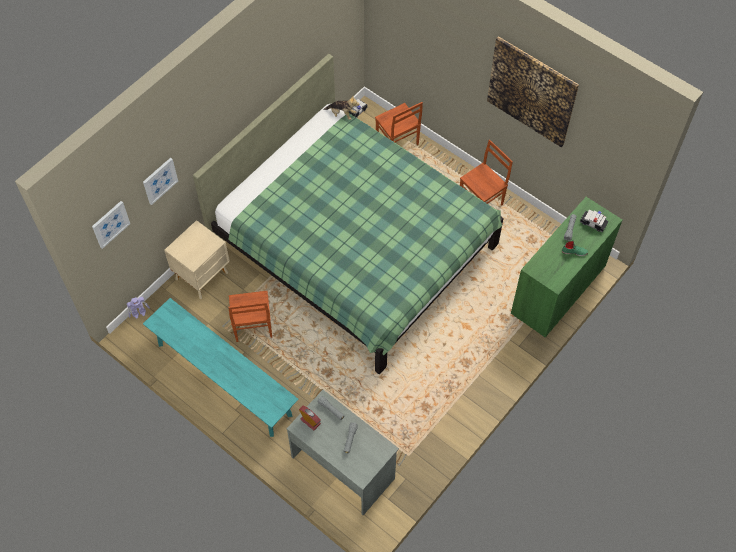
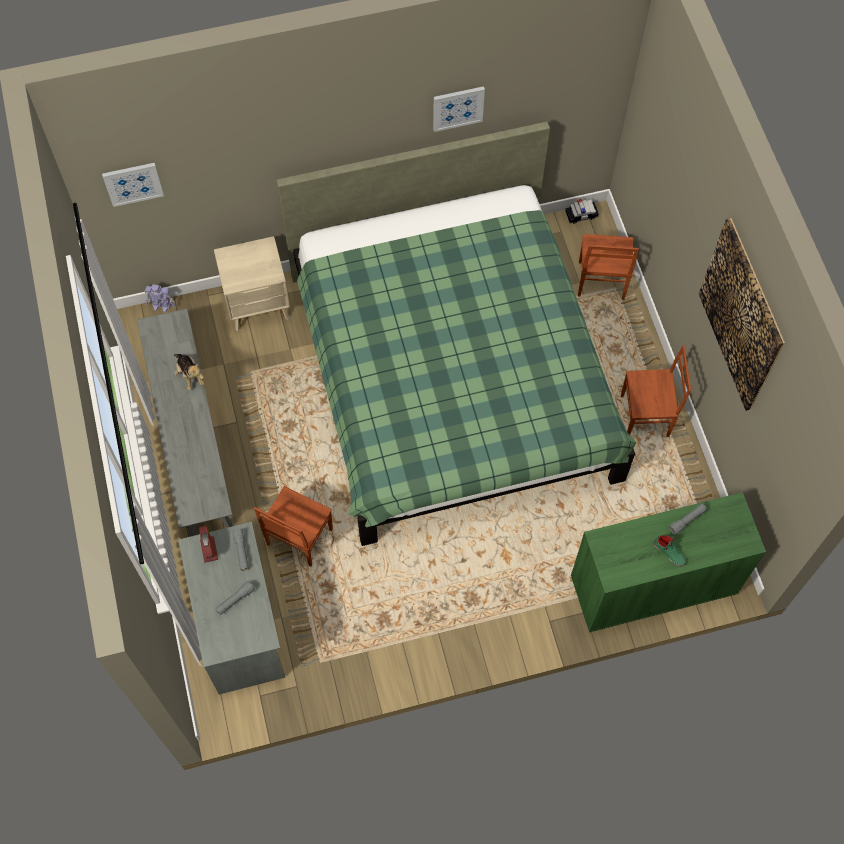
camera: 35 degrees right, 5 degrees up
(159, 180) = (223, 164): picture -> picture (458, 108)
(224, 379) = (191, 438): turquoise bench -> grey bench
(252, 326) = (267, 398): brown chair -> brown chair (298, 537)
(342, 114) = (531, 207): plush toy -> plush toy (189, 375)
(593, 223) = (723, 532): toy car -> none

